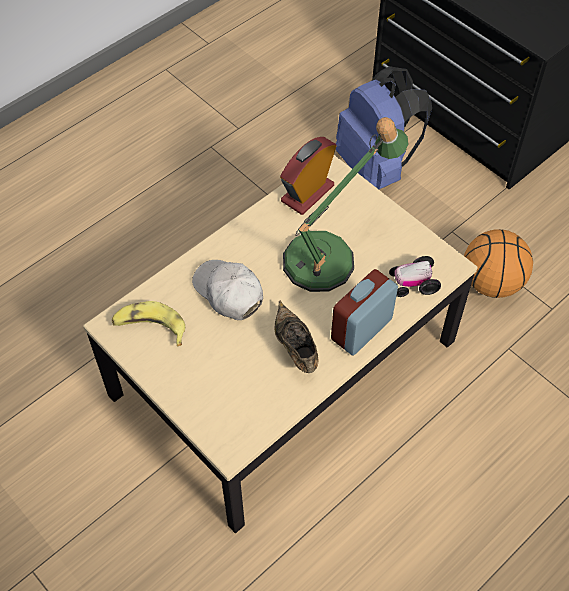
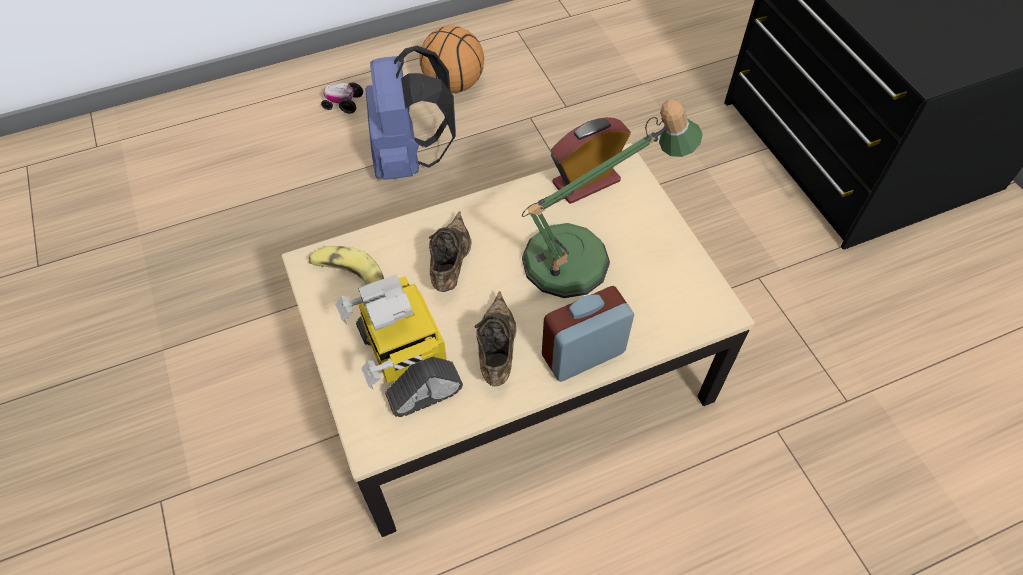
camera: 20 degrees right, 0 degrees up
(228, 293) = (450, 266): white cap -> brown shoe
(228, 377) = (406, 361): none -> toy robot
(376, 167) = (698, 184): blue backpack -> blue backpack (409, 158)
(413, 283) = (667, 319): toy car -> toy car (343, 104)
(492, 283) = (784, 349): basketball -> basketball (454, 85)

